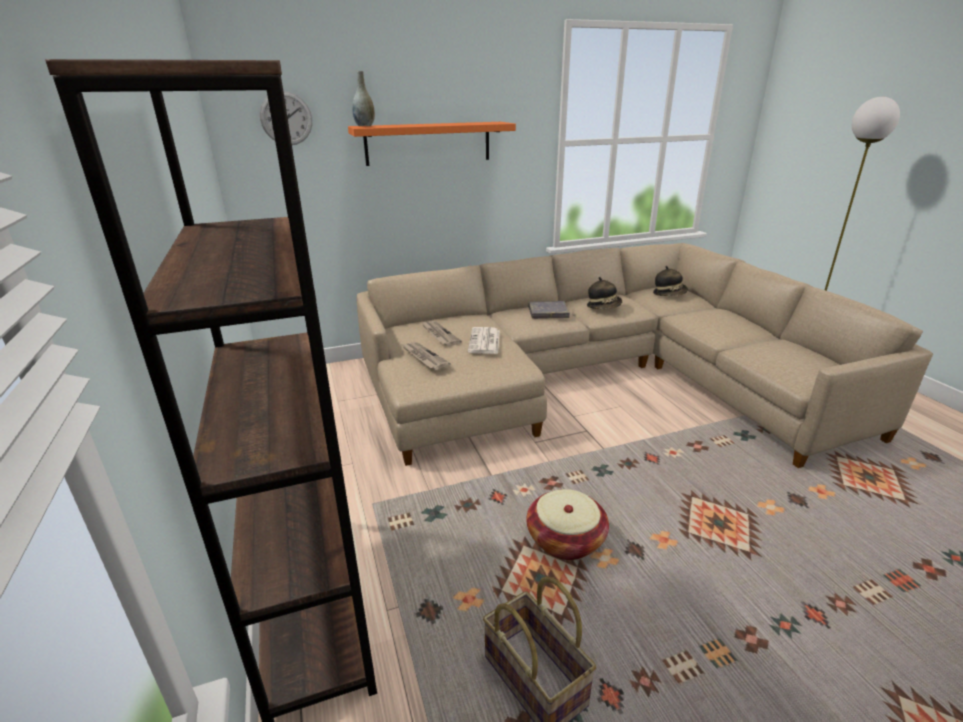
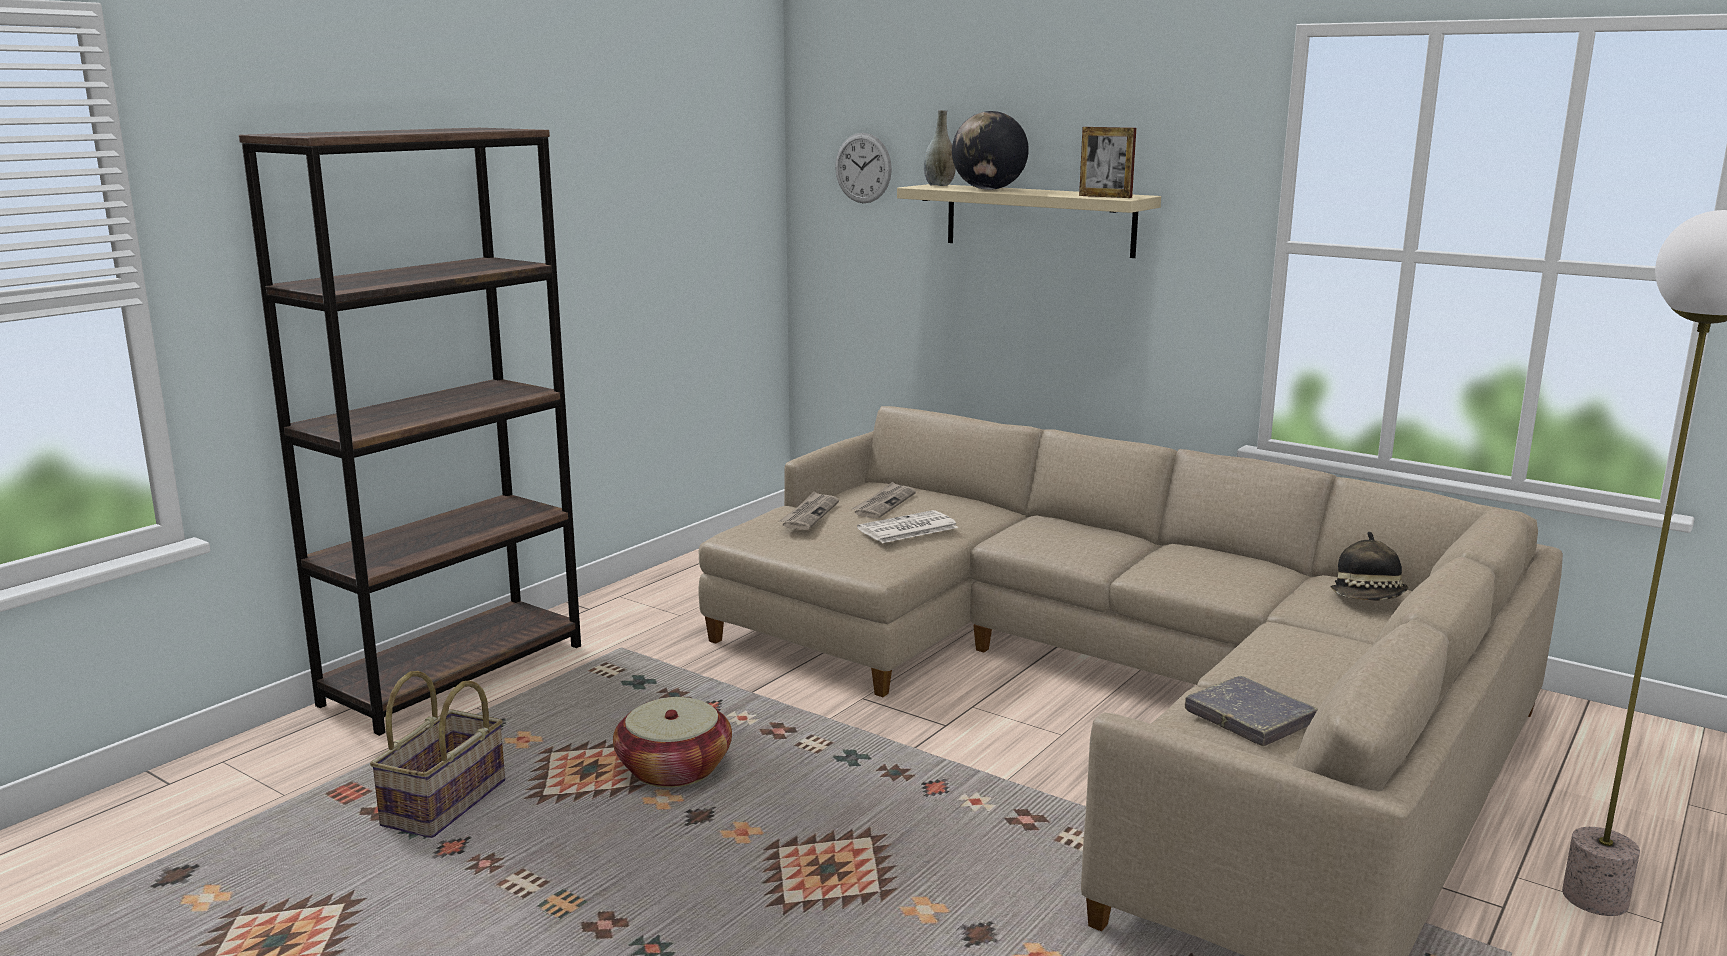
camera: 55 degrees right, 10 degrees down
(410, 125) = (988, 189): none -> globe
(428, 143) = (1039, 220): orange shelf -> beige shelf
(491, 123) = (1105, 196): none -> picture frame
(548, 313) = (1084, 539): grey book -> grey book (1250, 718)
(604, 307) = (1186, 565): hat -> none

